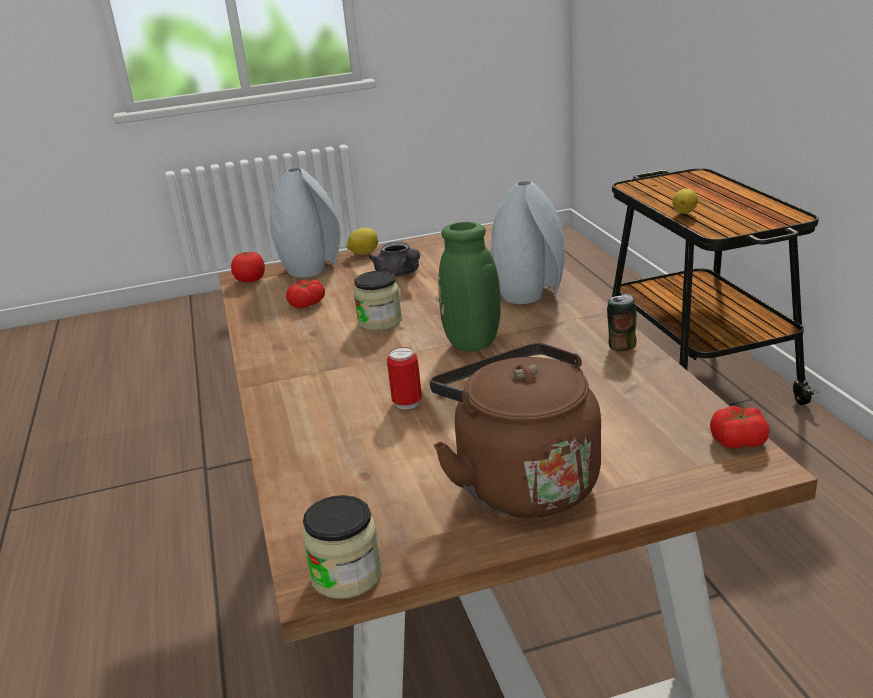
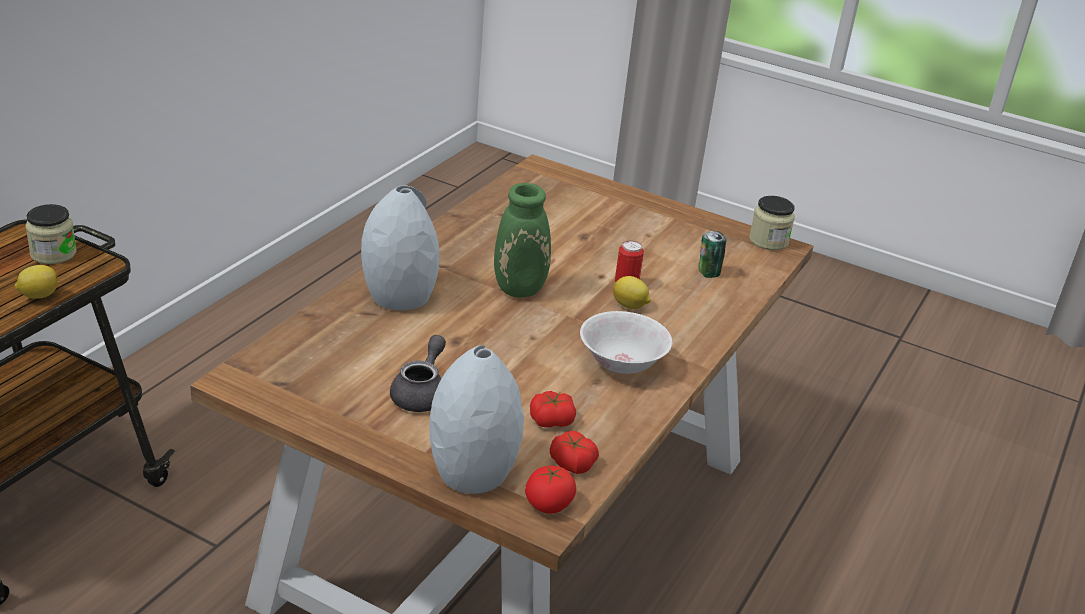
camera: 140 degrees left, 5 degrees up
(311, 351) = (622, 364): none -> white bowl
(363, 254) = (391, 453): lemon -> lemon (630, 306)
(380, 321) = (535, 354): jar -> jar (53, 254)
(521, 481) = (641, 221): brown kettle -> none
(621, 346) = (451, 231): can -> can (708, 273)
(738, 440) = (524, 175): tomato -> tomato (572, 463)

